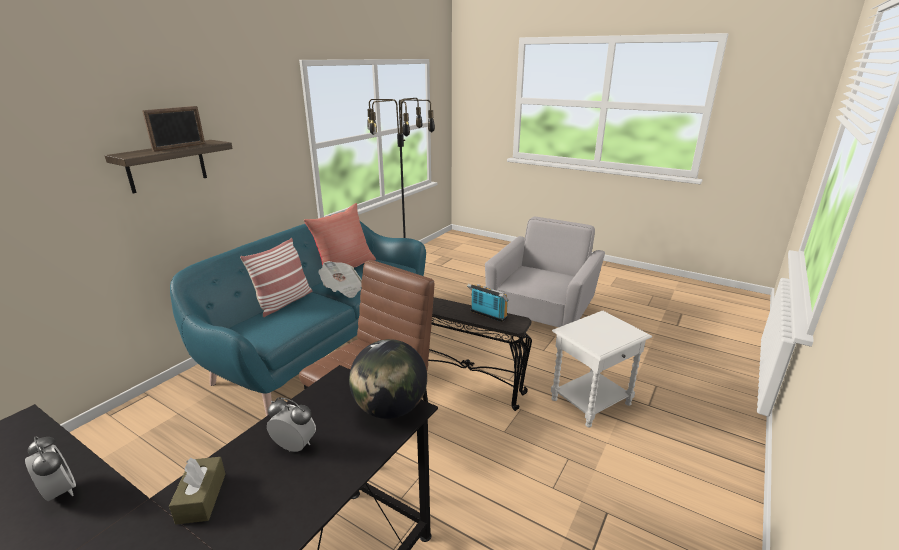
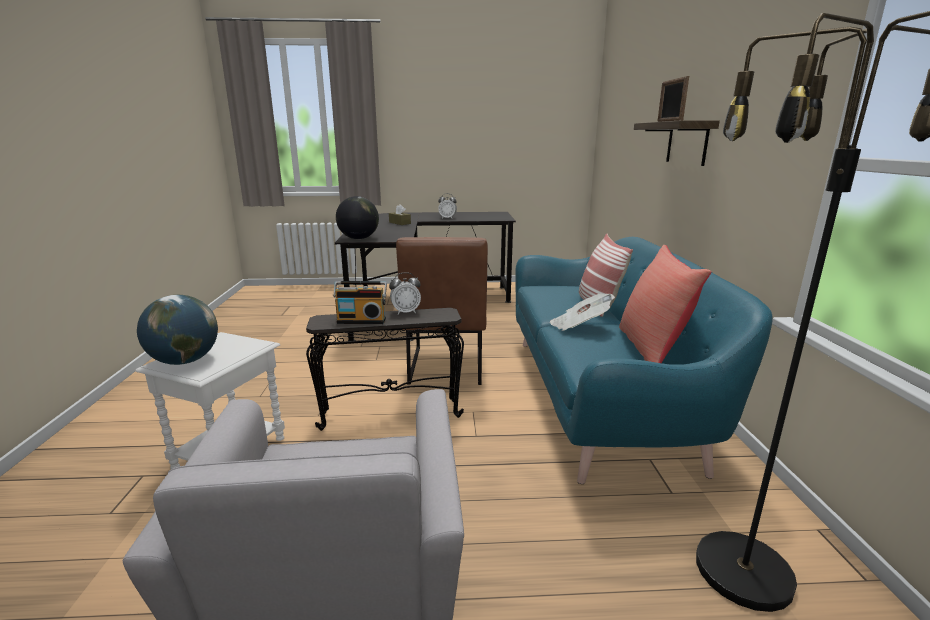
camera: 145 degrees right, 5 degrees down
(294, 446) = (386, 229): alarm clock -> alarm clock (406, 312)
(618, 328) = (185, 361): none -> globe

